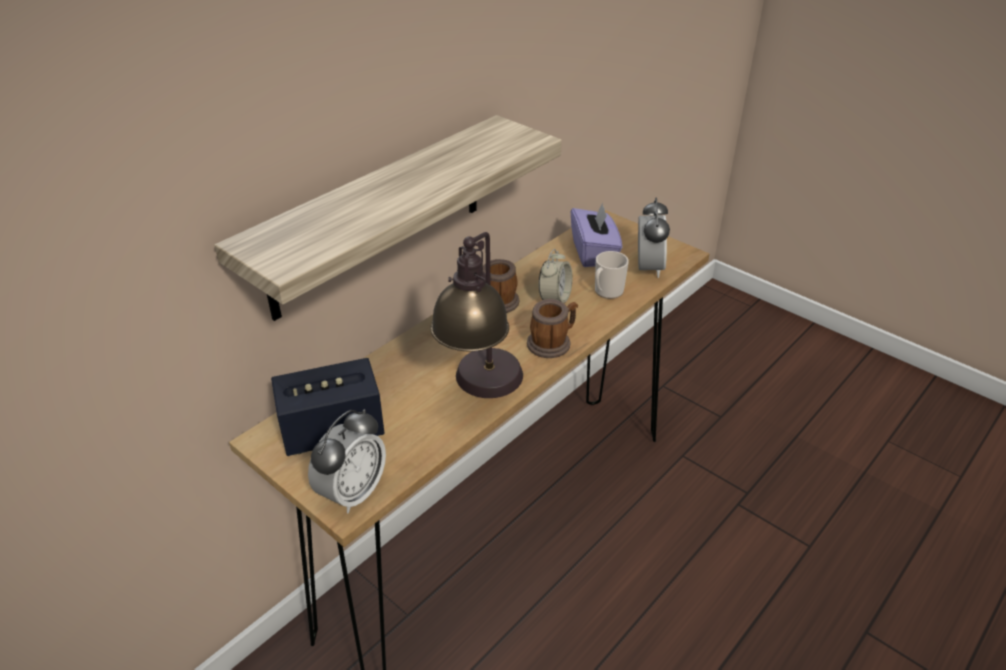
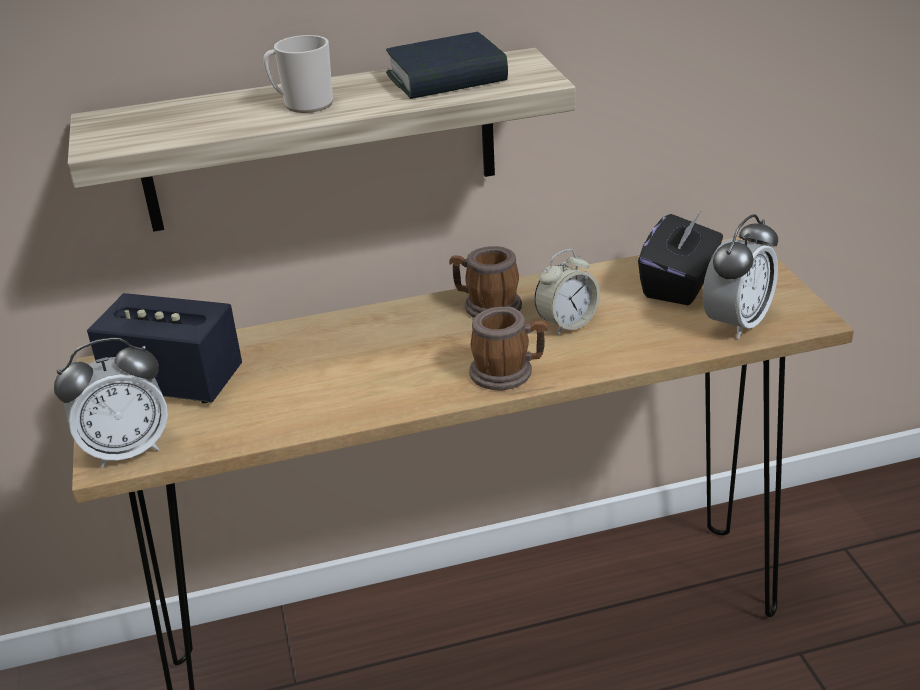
camera: 35 degrees right, 5 degrees down
(472, 150) = (447, 78): none -> book
(481, 393) = (364, 399): table lamp -> none
(594, 253) = (679, 284): purple tissue box -> black tissue box
(606, 292) = (644, 335): mug -> mug (303, 104)

